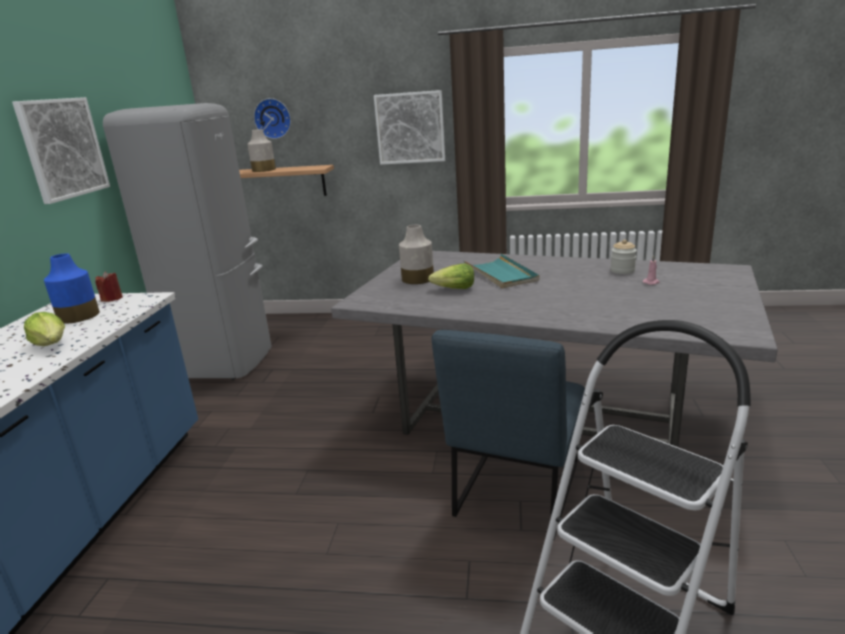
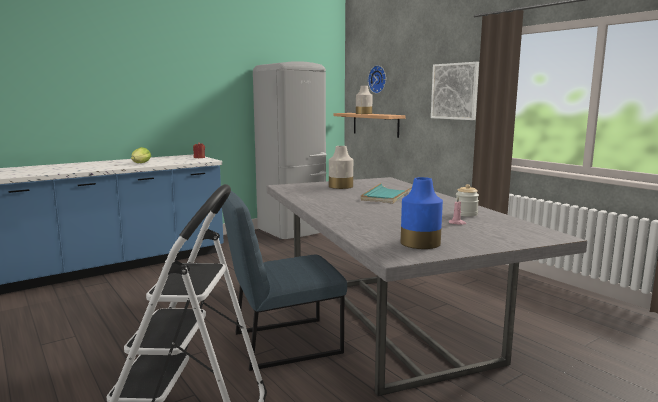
camera: 45 degrees right, 10 degrees down
(63, 148) = (221, 79): picture -> none
(79, 316) = (174, 159): blue vase -> blue vase (420, 243)
(454, 289) = (338, 194): lettuce -> none

